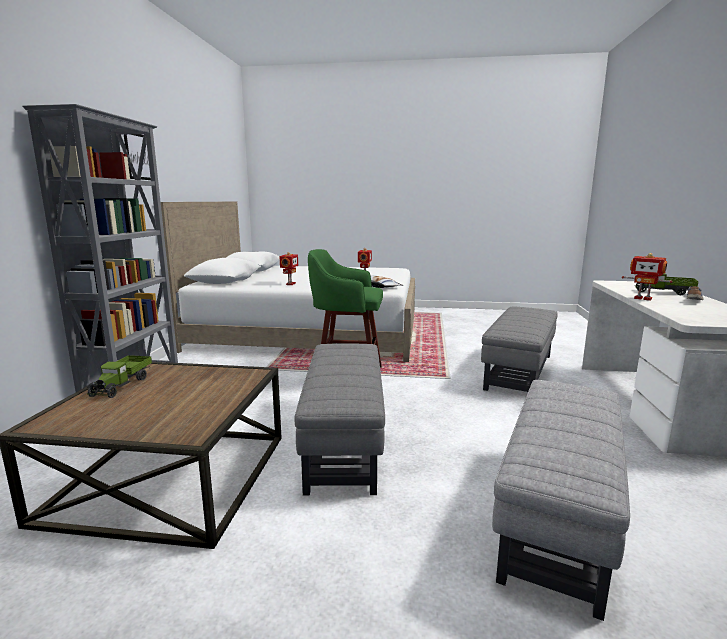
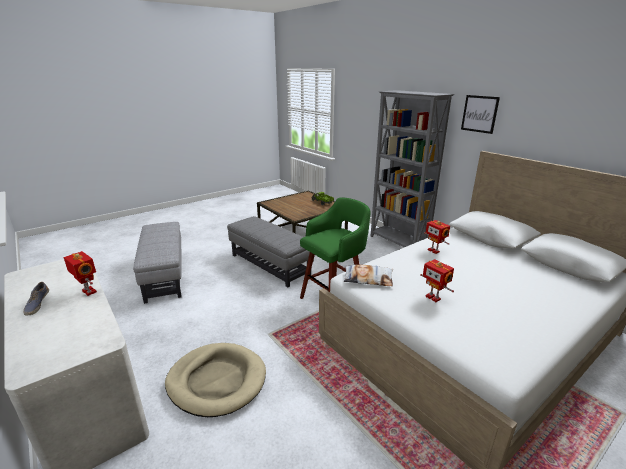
camera: 135 degrees right, 10 degrees up
(519, 371) = (217, 381): grey ottoman -> beige dog bed
(643, 298) = (88, 292): toy robot -> toy robot turned 45 degrees clockwise
(664, 292) = (50, 323): toy truck -> none

